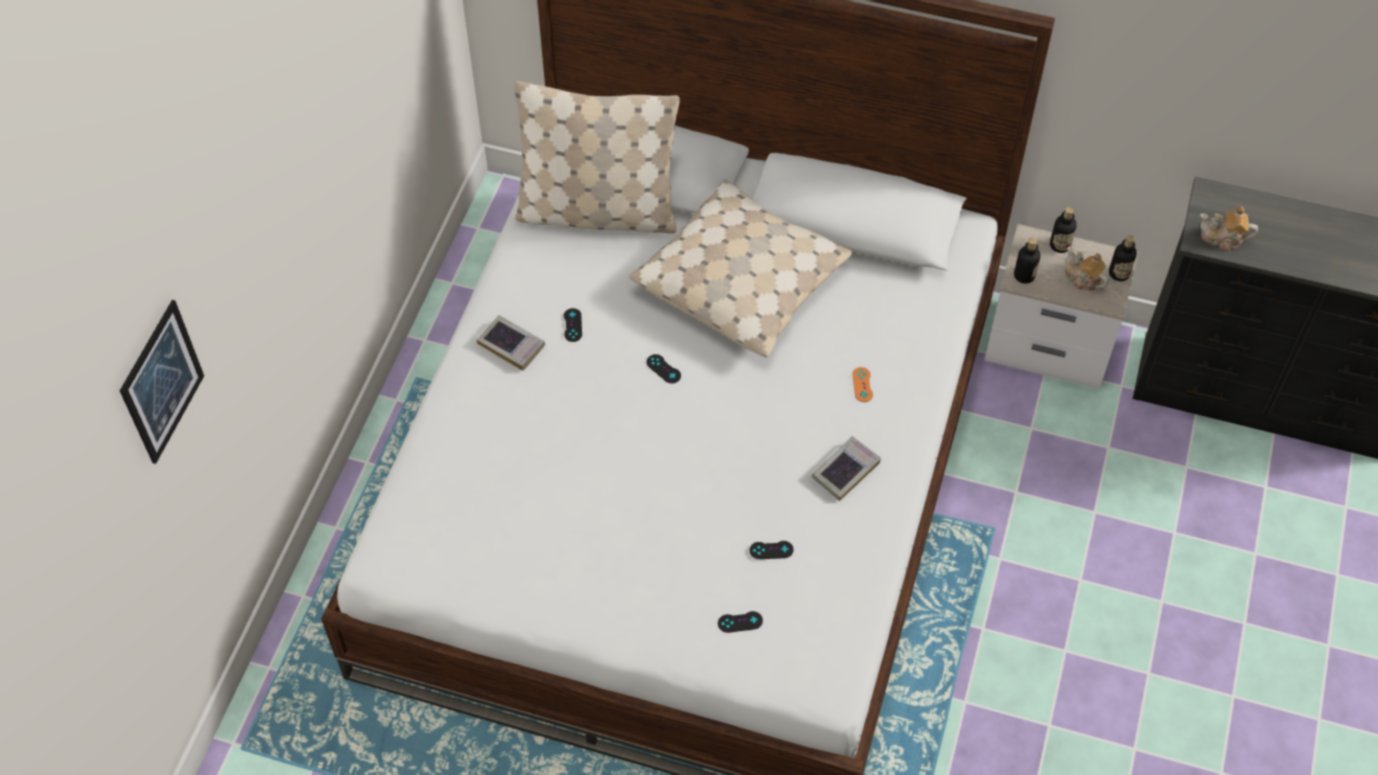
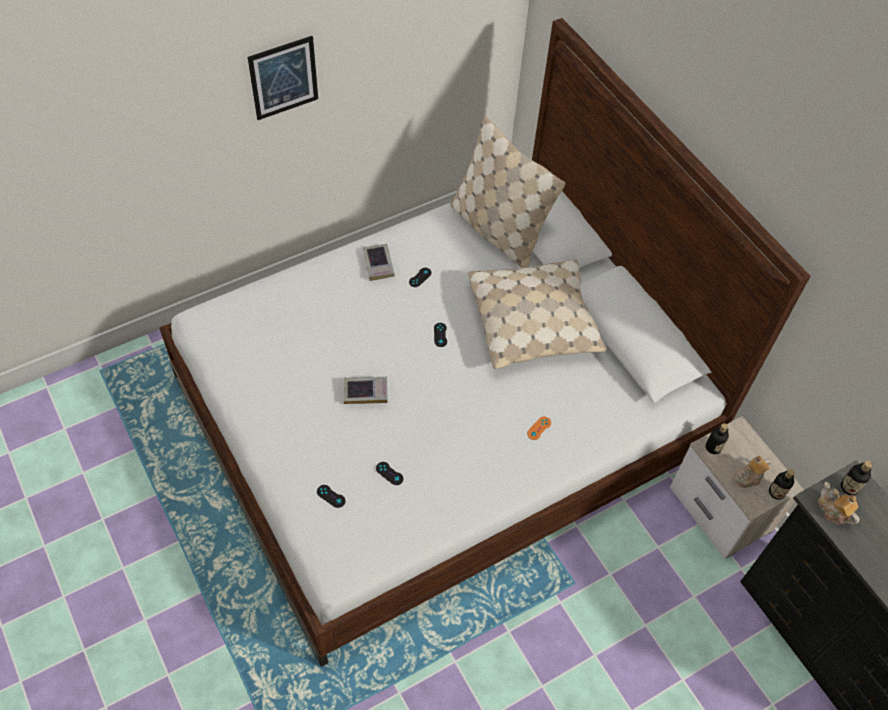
camera: 40 degrees right, 0 degrees up
(162, 382) = (101, 117): picture -> picture (283, 78)
(845, 471) = (476, 466): book -> book (365, 392)
(1060, 245) = (755, 447): bottle -> bottle (849, 487)
(1082, 279) = (749, 477): teapot -> teapot turned 120 degrees counterclockwise

